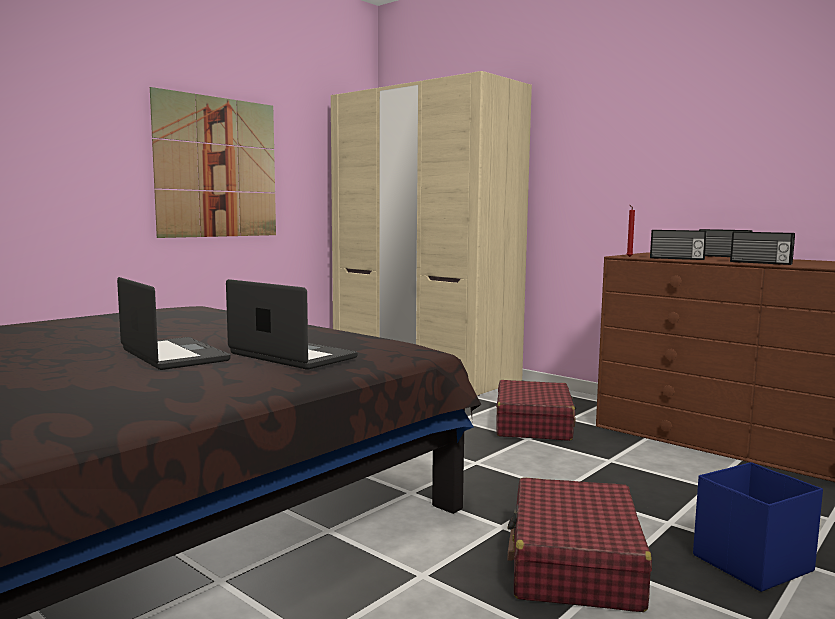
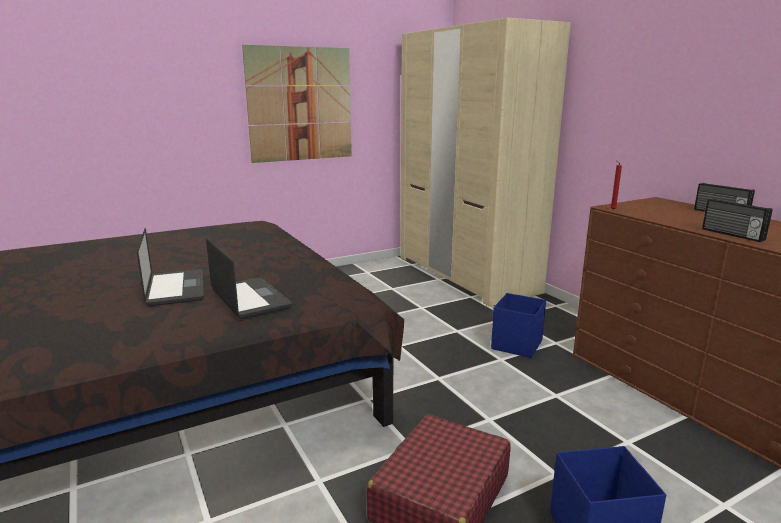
camera: 20 degrees right, 10 degrees up
(533, 424) = (517, 344): red suitcase -> blue storage box
(677, 258) = (656, 217): radio -> none

